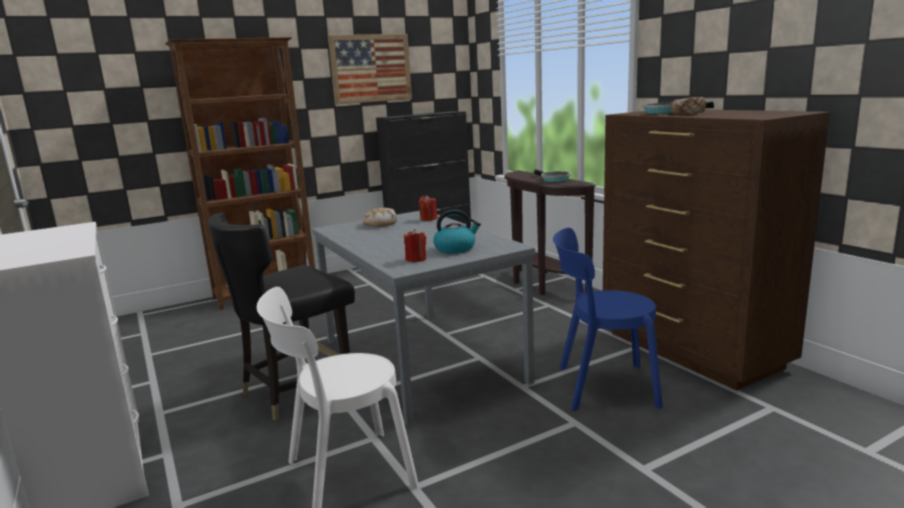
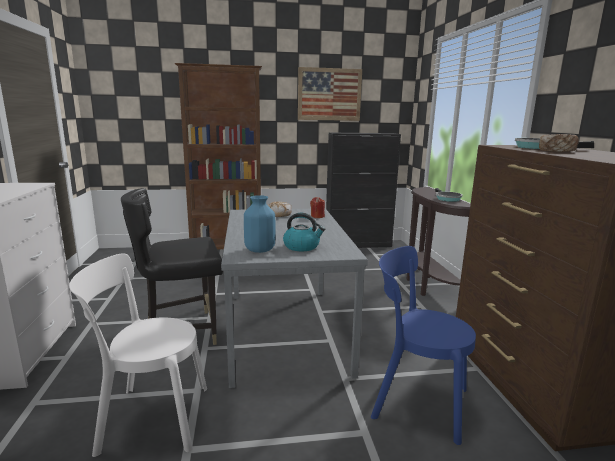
camera: 20 degrees right, 0 degrees up
(416, 259) = (260, 250): red candle -> blue vase

